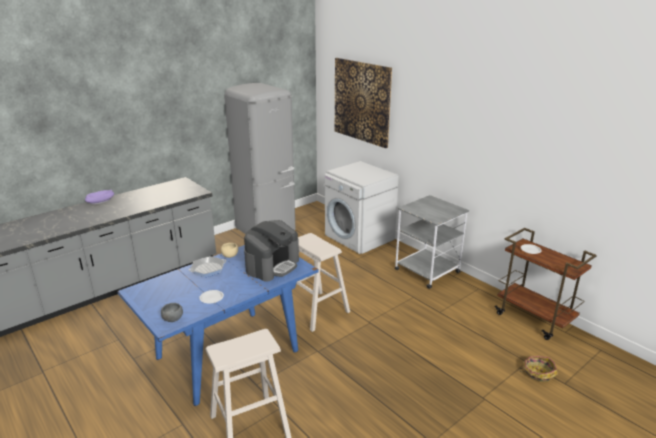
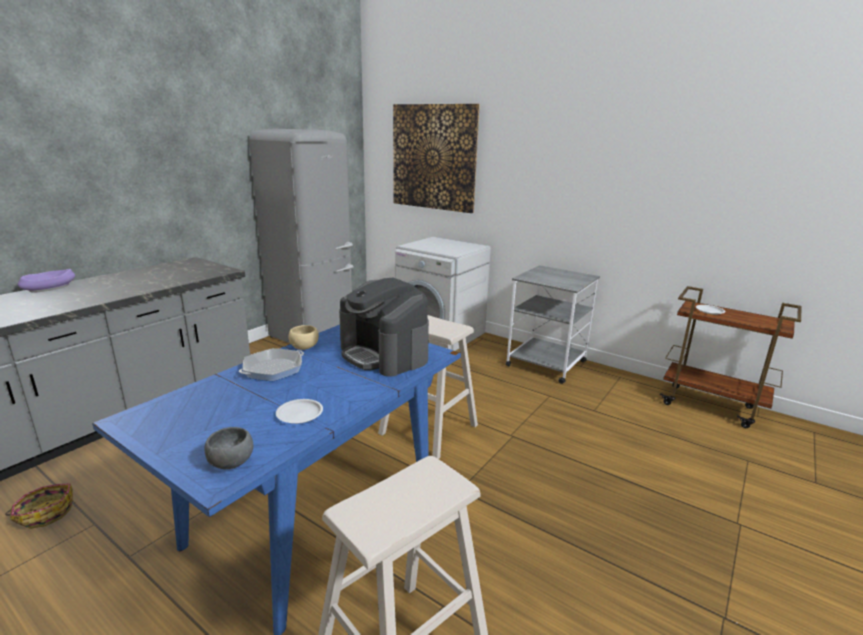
camera: 15 degrees left, 5 degrees down
(272, 265) = (384, 354): coffee machine -> coffee machine turned 120 degrees clockwise
(537, 373) = (773, 473): basket -> basket (45, 513)

